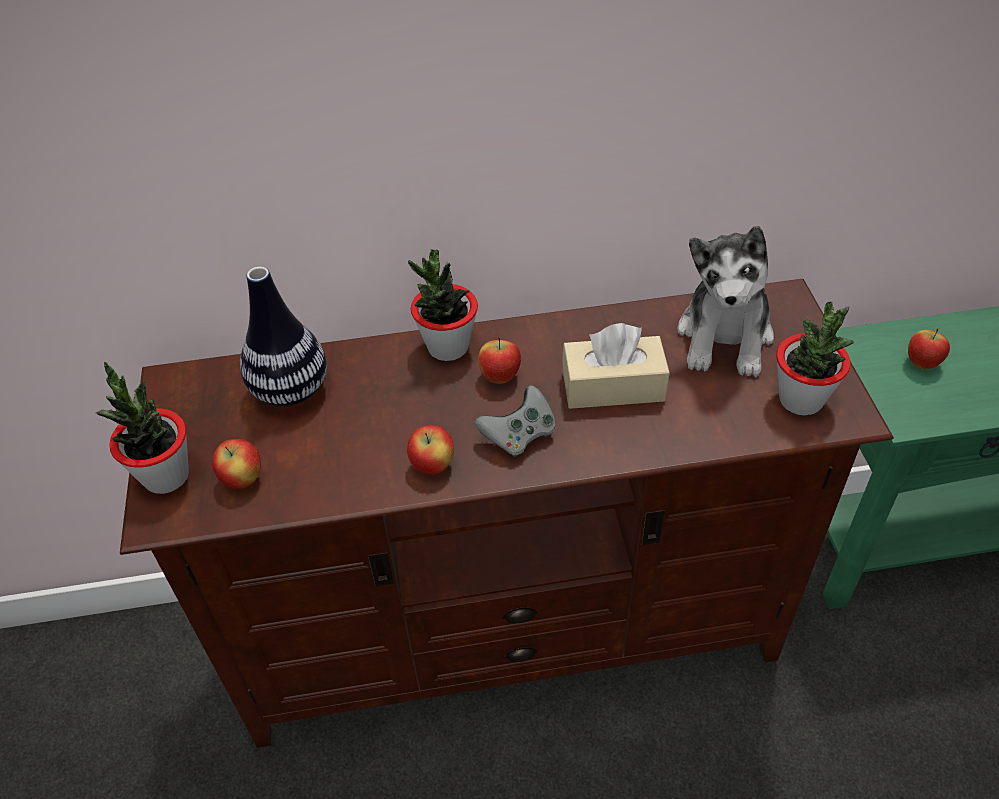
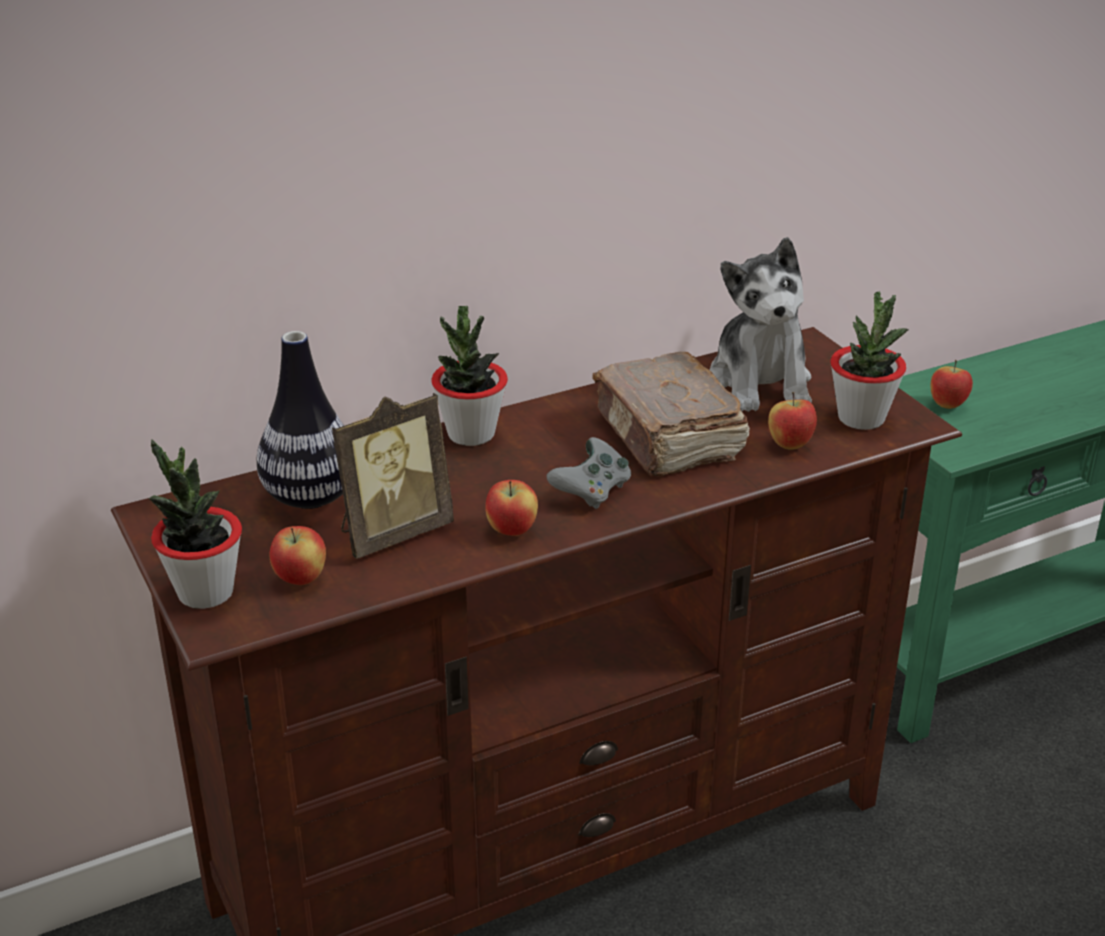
camera: 20 degrees left, 15 degrees down
(336, 444) = (392, 533): none -> picture frame
(500, 377) = (543, 449): apple -> apple (790, 445)
(613, 386) = (668, 438): beige tissue box -> brown book

